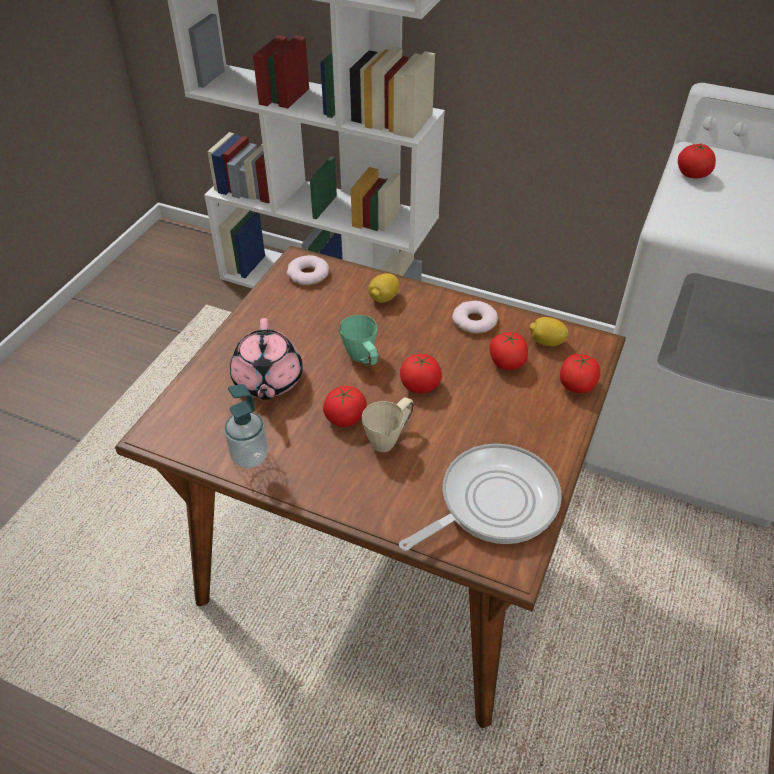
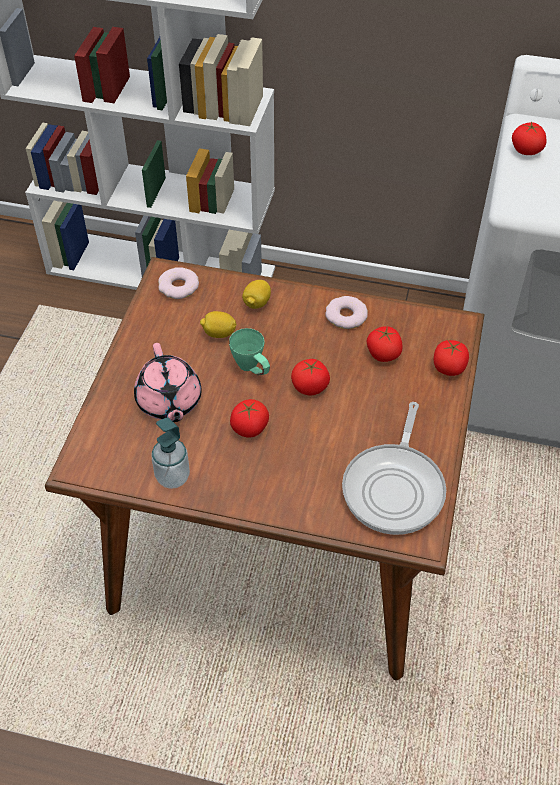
camera: 10 degrees left, 5 degrees up
(390, 438) = (294, 441): beige mug -> none
(492, 502) = (395, 487): frying pan -> frying pan turned 150 degrees clockwise
(546, 342) = (415, 329): lemon -> lemon (219, 333)

